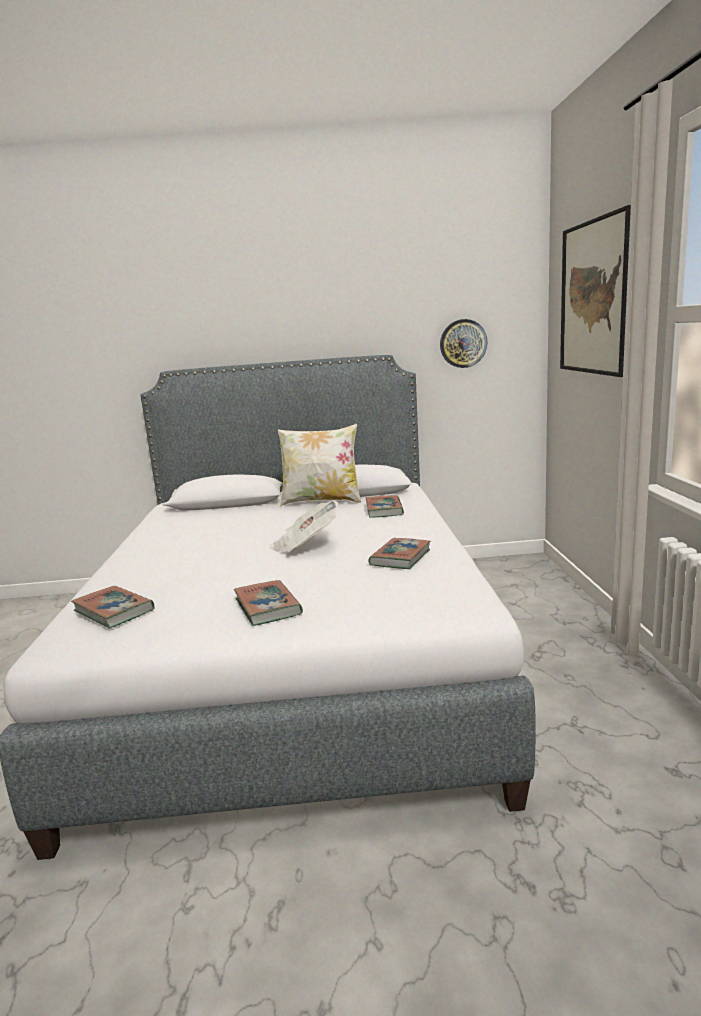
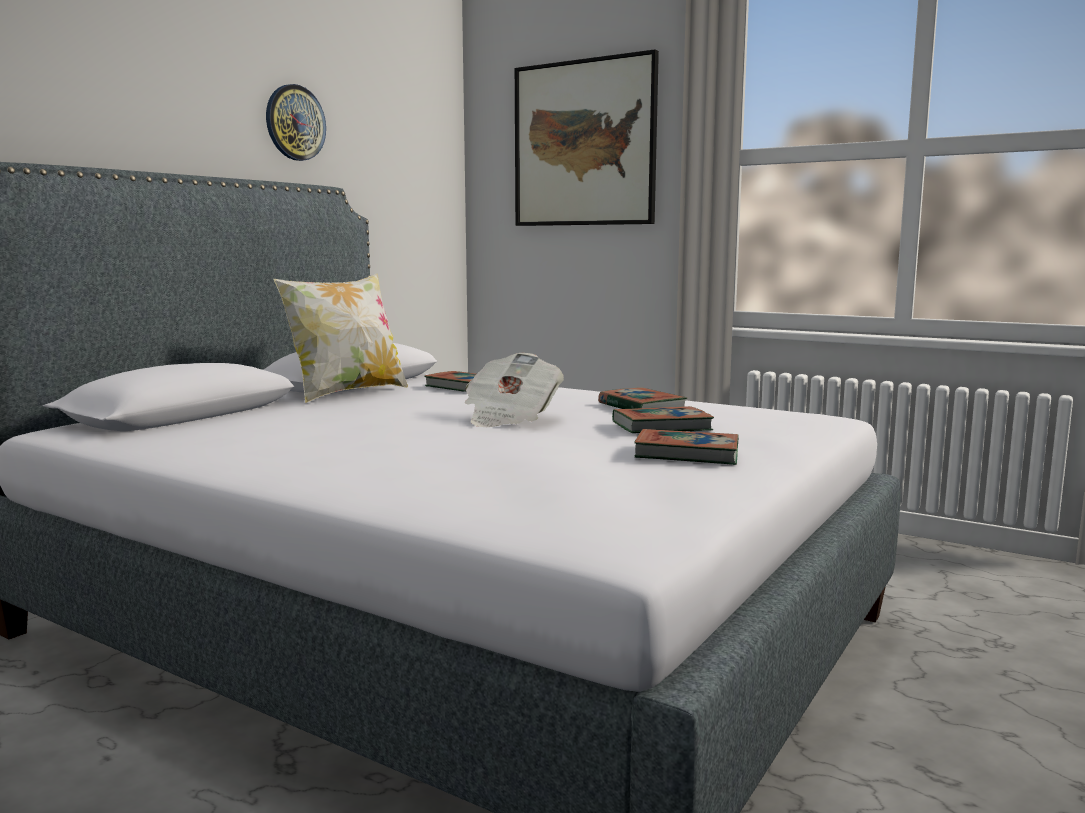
camera: 55 degrees left, 5 degrees down
(114, 611) = (553, 499): book -> book (661, 426)
(463, 343) = (396, 187): wall clock -> wall clock (295, 123)

